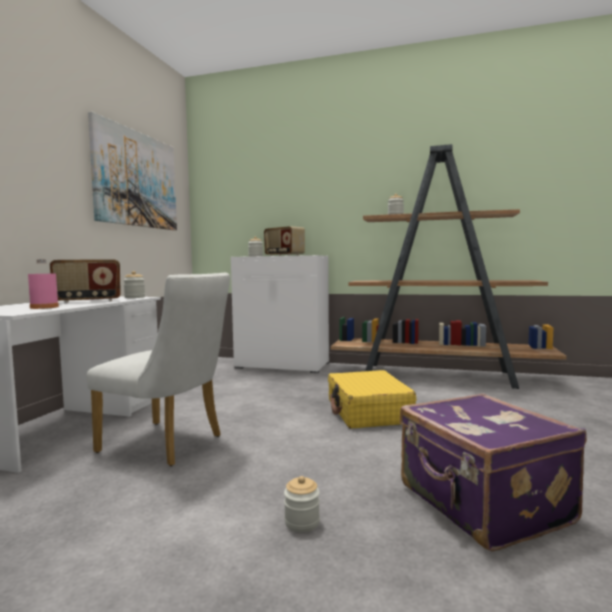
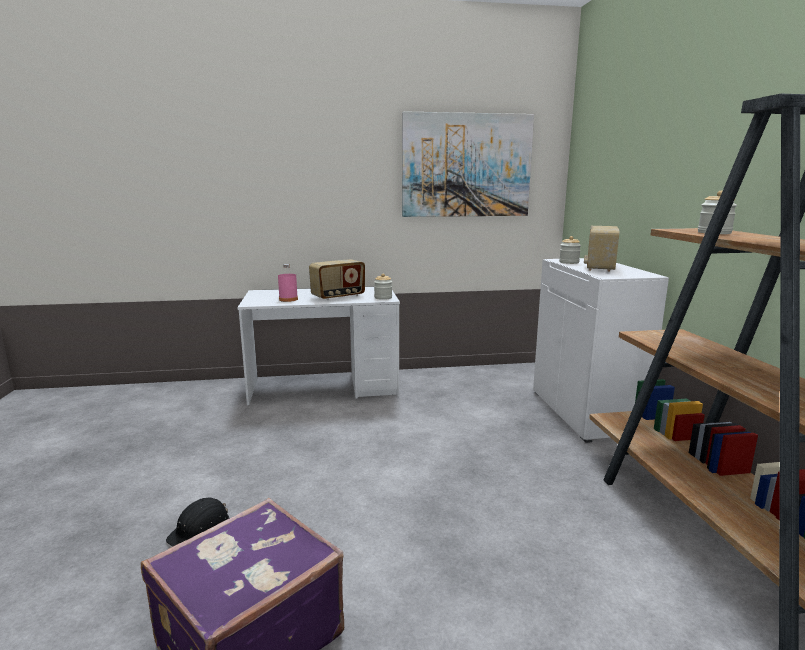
camera: 65 degrees right, 10 degrees up
(88, 301) = (338, 296): radio -> radio turned 75 degrees counterclockwise
(168, 444) = (311, 432): white chair -> none
(302, 522) = (201, 529): jar -> black hard hat
(368, 412) = (470, 512): yellow suitcase -> none

